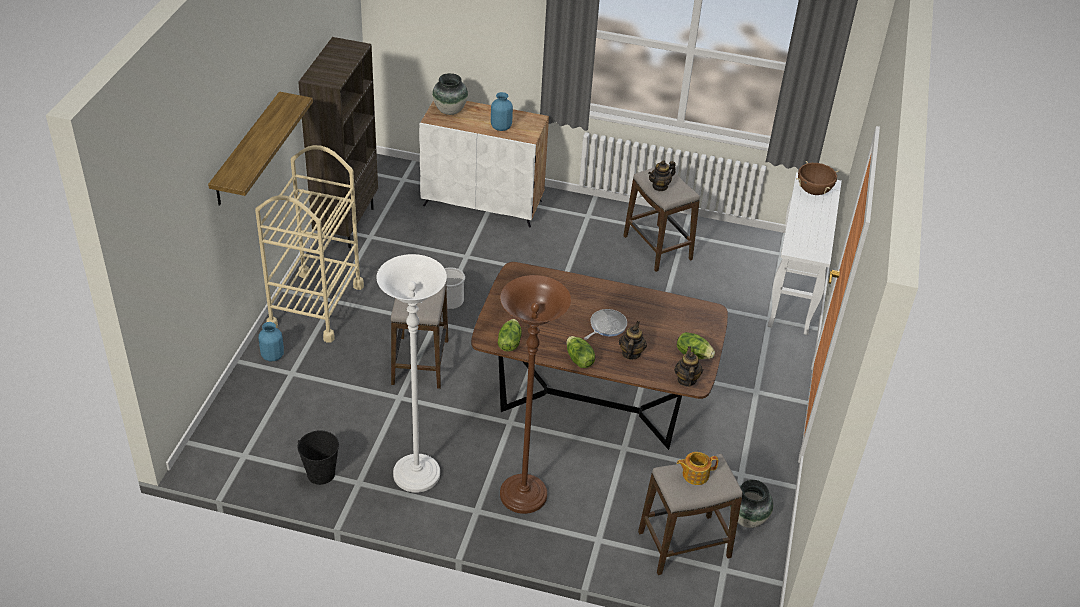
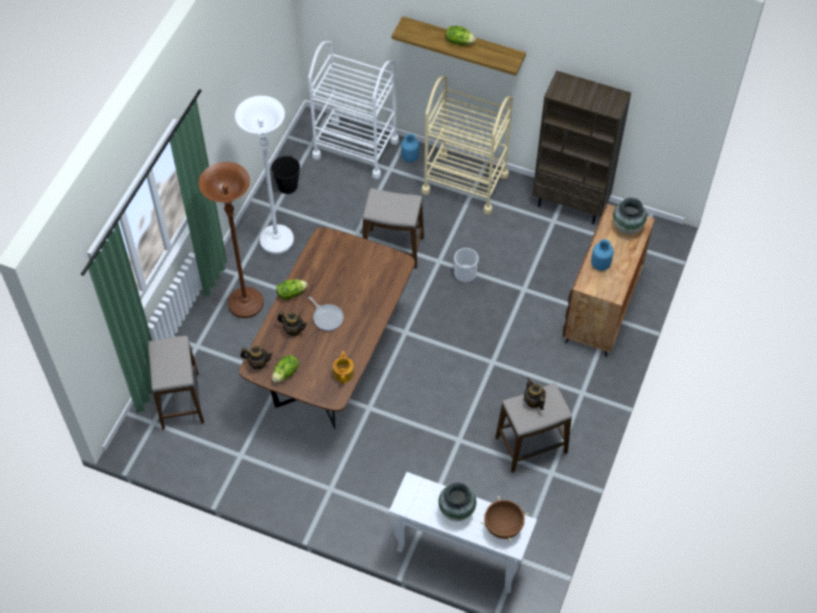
camera: 100 degrees right, 15 degrees up
(255, 409) = (355, 148): none -> white cart
(483, 203) = (602, 308): white cabinet -> brown cabinet
(509, 343) = (316, 250): lettuce -> lettuce (459, 41)
(694, 474) = (174, 361): teapot -> teapot (344, 373)
(747, 519) = (195, 449): vase -> vase (456, 511)

